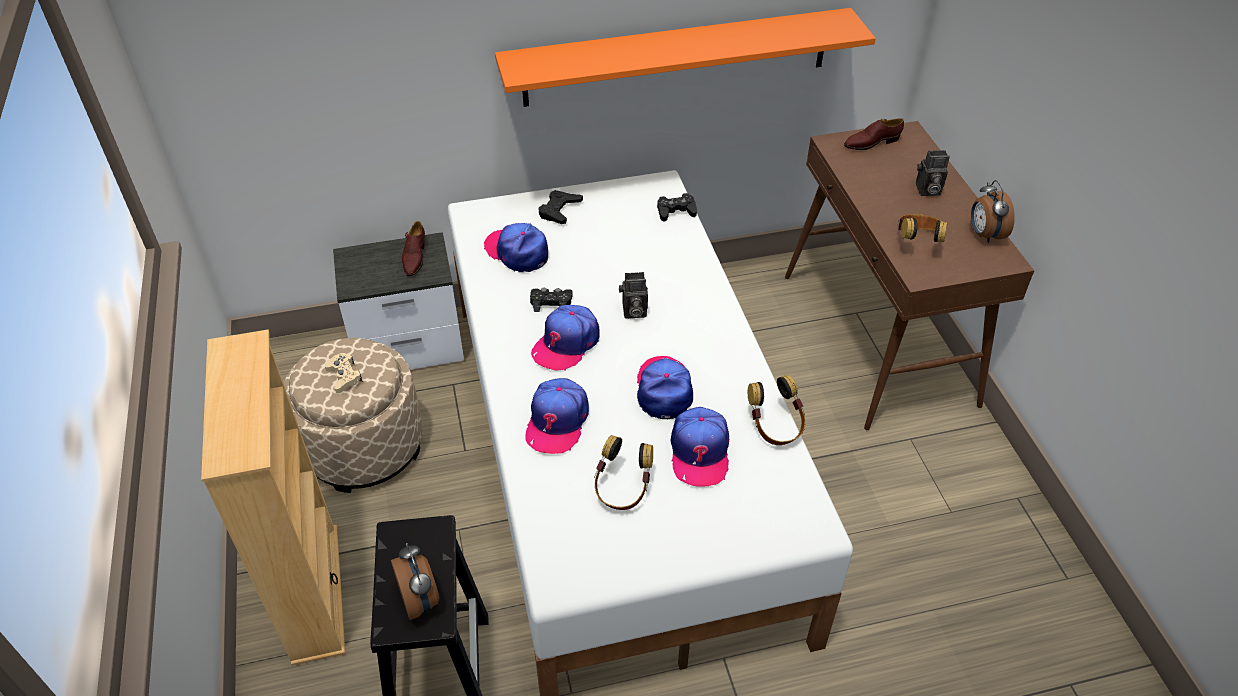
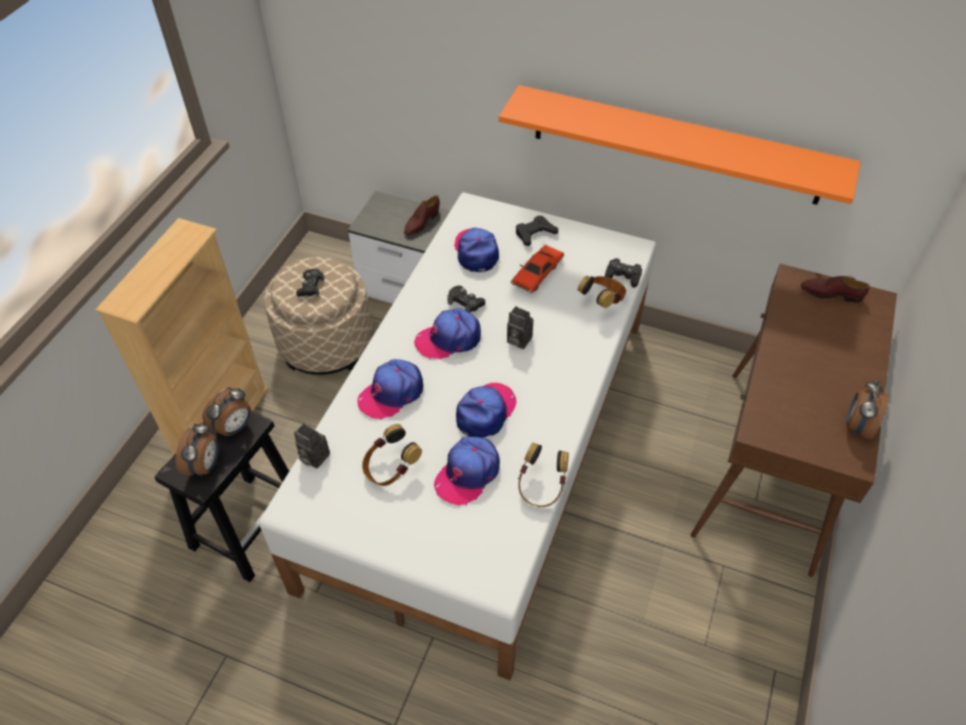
camera: 35 degrees right, 5 degrees up
(344, 376) = (310, 286): beige game controller -> black game controller
(417, 544) = (234, 427): none -> alarm clock
(596, 245) = (537, 274): none -> red toy car
(917, 241) = (786, 401): headphones -> headphones (602, 301)
(927, 190) = (841, 360): camera -> camera (312, 457)

